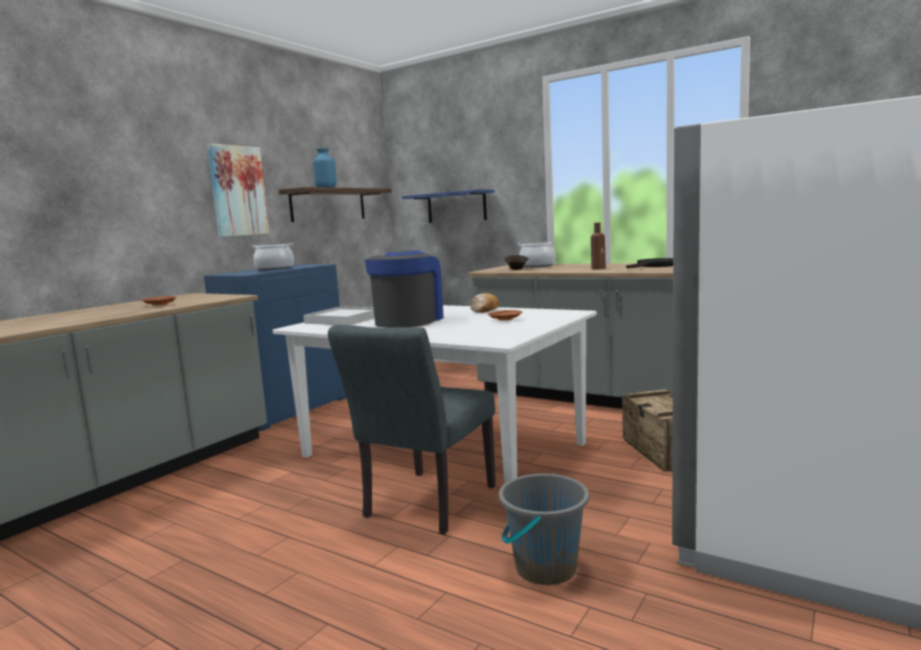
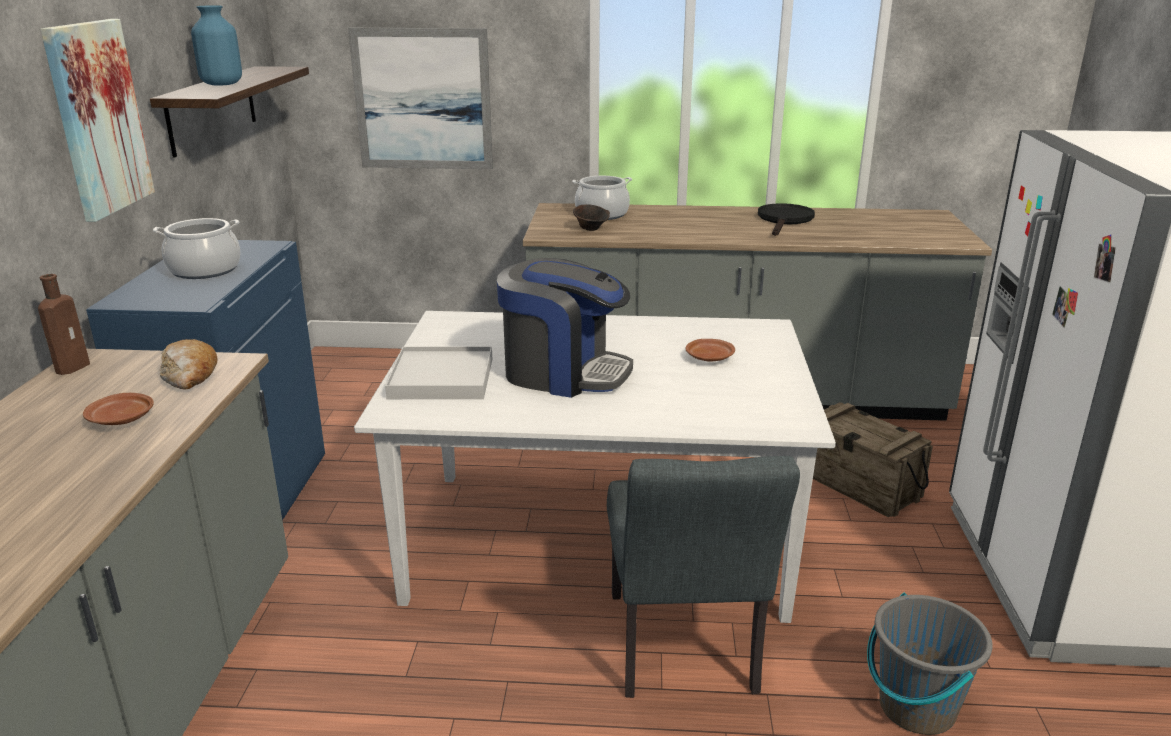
camera: 30 degrees left, 15 degrees up
(409, 320) = (564, 373): coffee machine -> coffee machine turned 120 degrees clockwise
(456, 207) = (422, 99): blue shelf -> picture
(484, 311) = (635, 330): bread -> bread (190, 375)
(599, 268) = (718, 228): brown bottle -> brown bottle (74, 366)

